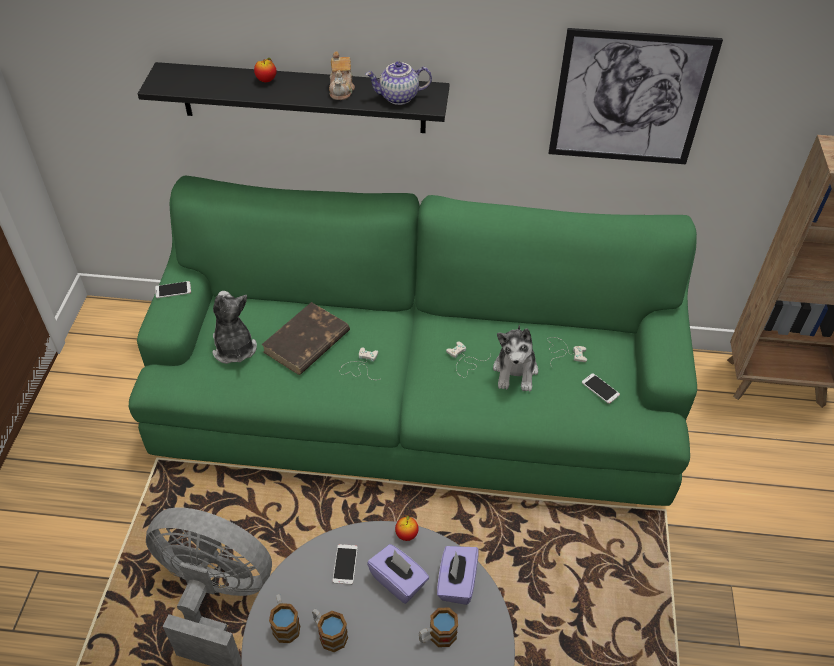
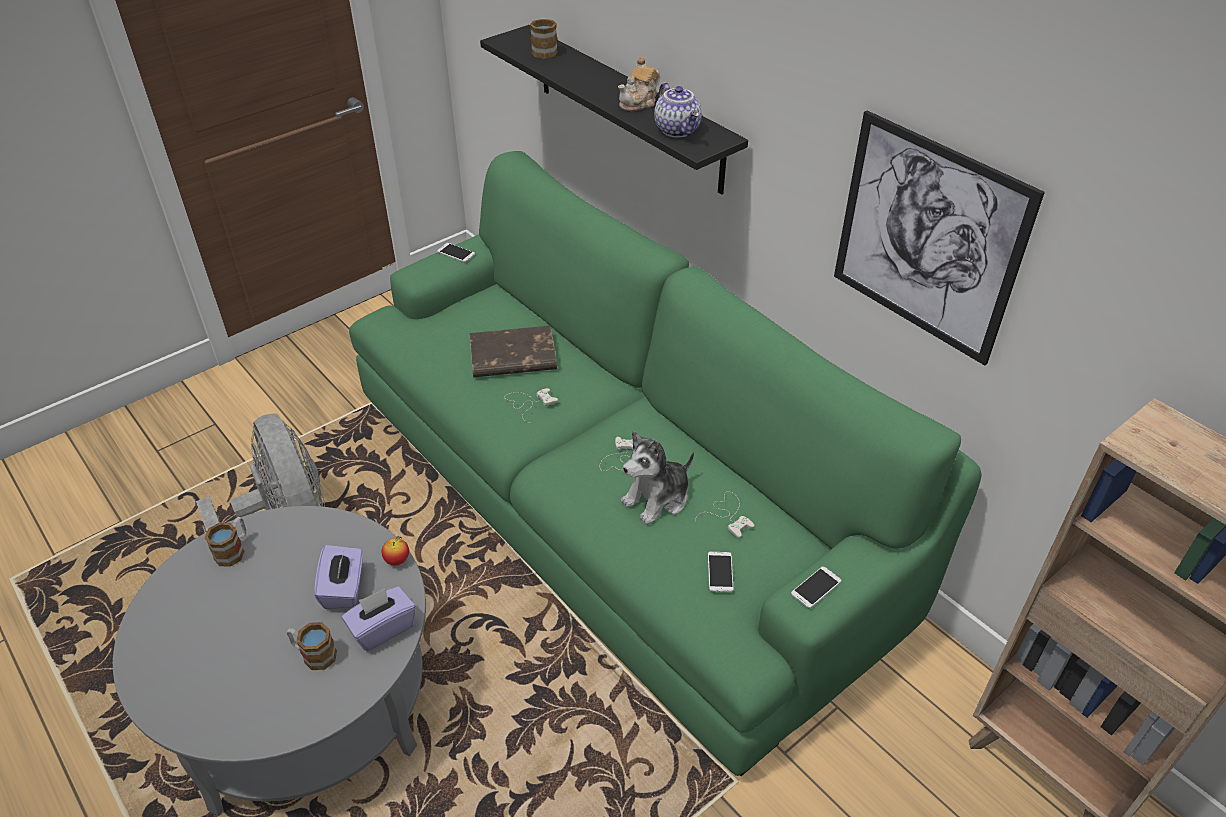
camera: 45 degrees right, 5 degrees down
(234, 348) = (455, 327): plush toy -> none
(266, 80) = (589, 71): apple -> none
(329, 634) = (250, 583): mug -> mug (544, 50)
(345, 564) = (326, 544): phone -> phone (816, 587)
(398, 98) = (678, 130): teapot -> teapot turned 150 degrees counterclockwise

